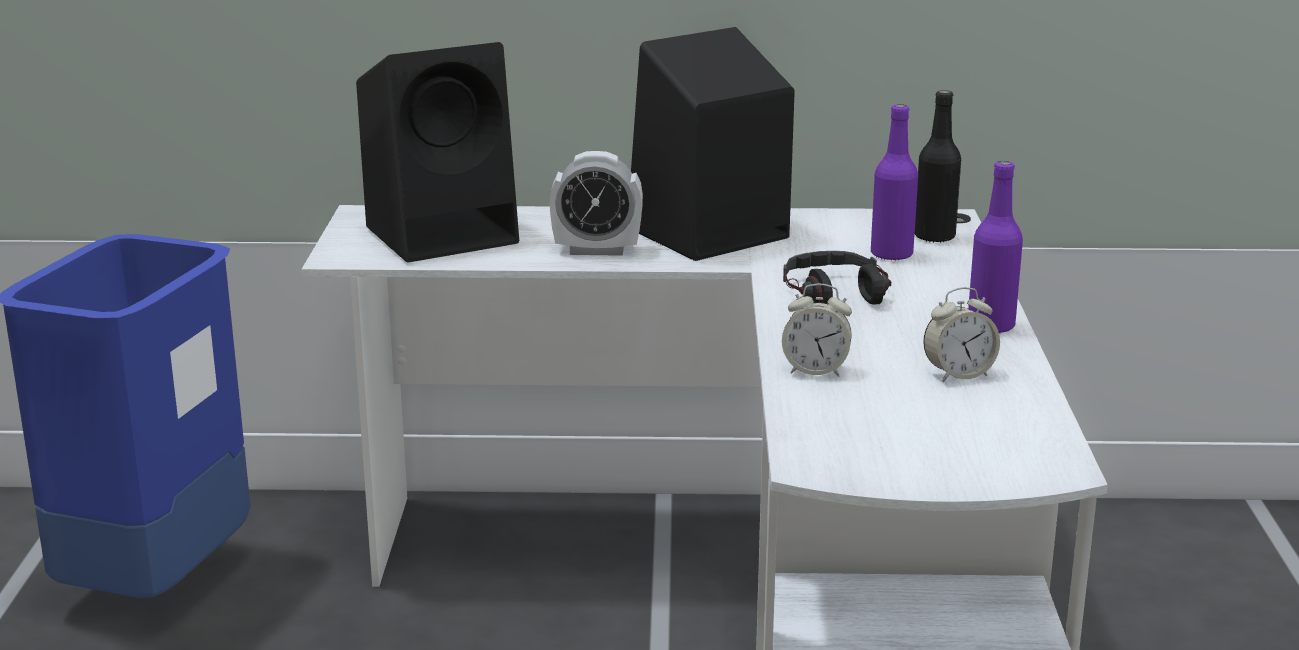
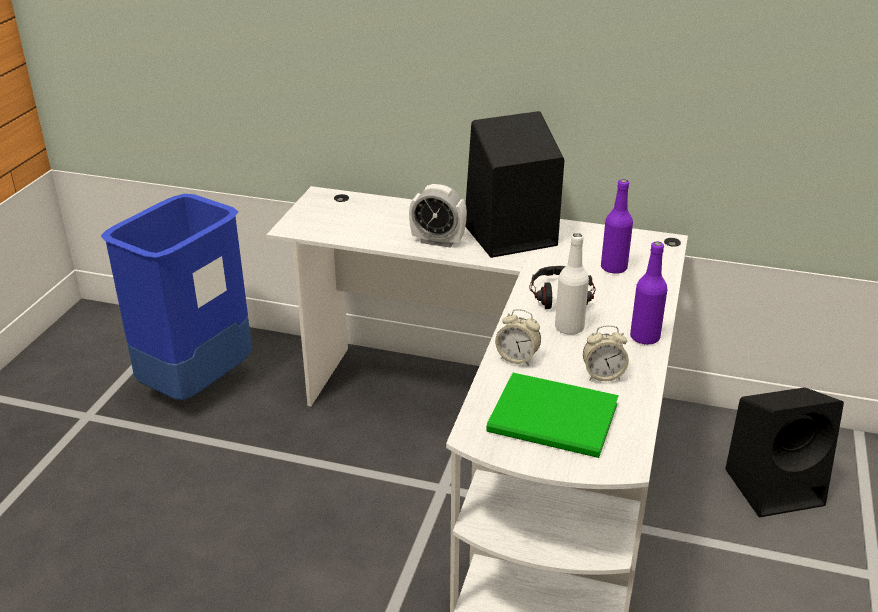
camera: 15 degrees right, 10 degrees up
(445, 234) = (357, 217): black speaker -> black speaker (776, 486)
(871, 328) = (569, 328): none -> white bottle
(923, 434) = (556, 421): none -> green book
(934, 237) = (649, 256): black bottle -> none

